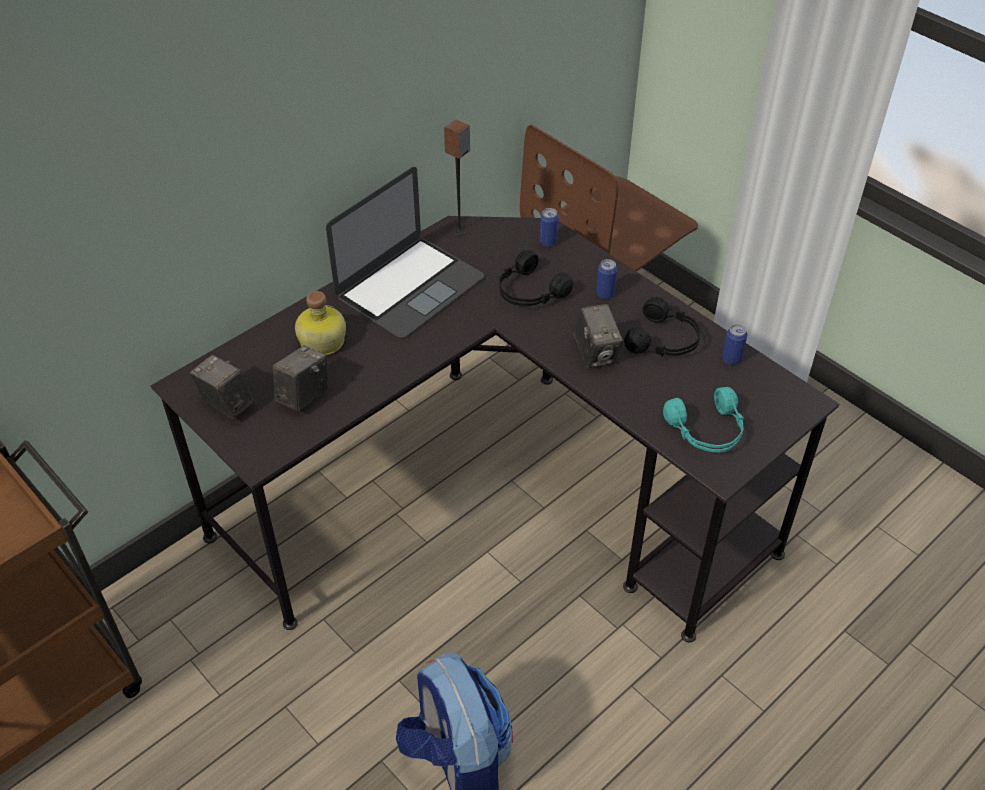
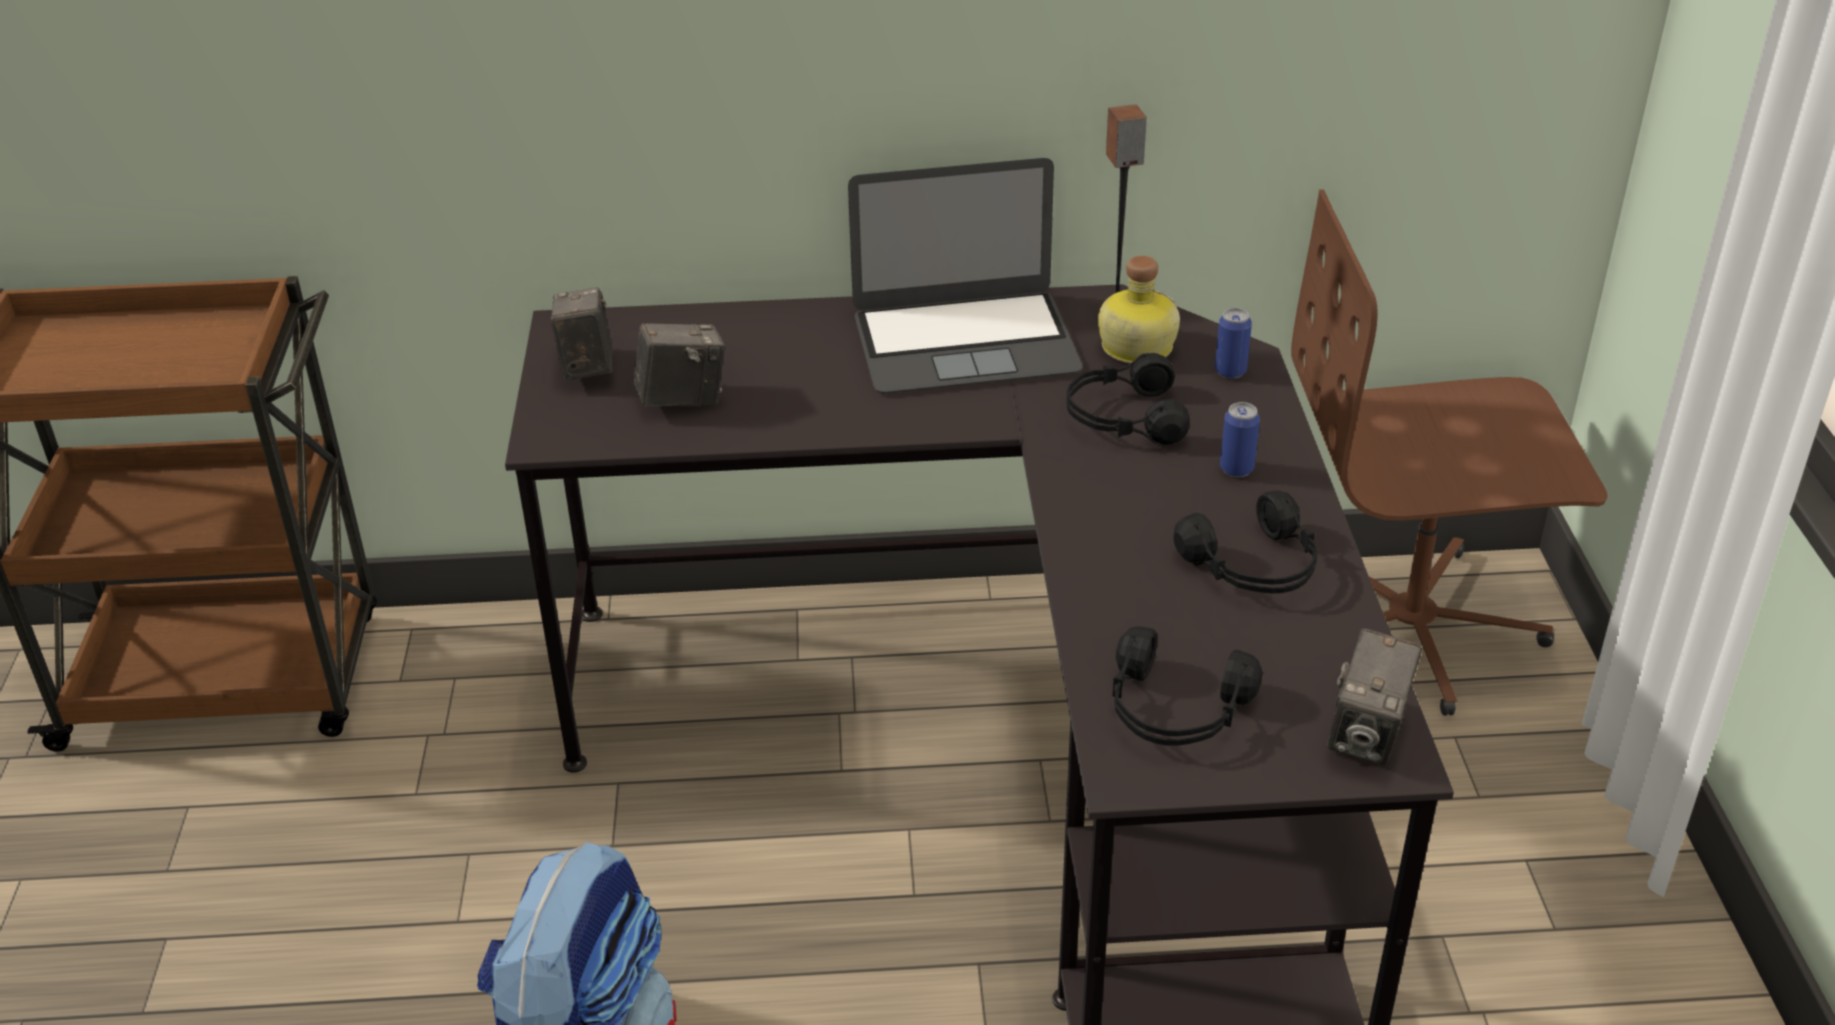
camera: 40 degrees right, 10 degrees down
(321, 342) = (776, 353): bottle -> bottle (1134, 347)
(595, 353) = (1126, 533): camera -> camera (1367, 735)
(707, 431) = (1174, 712): turquoise headphones -> black headphones
(731, 359) = (1336, 641): can -> none

